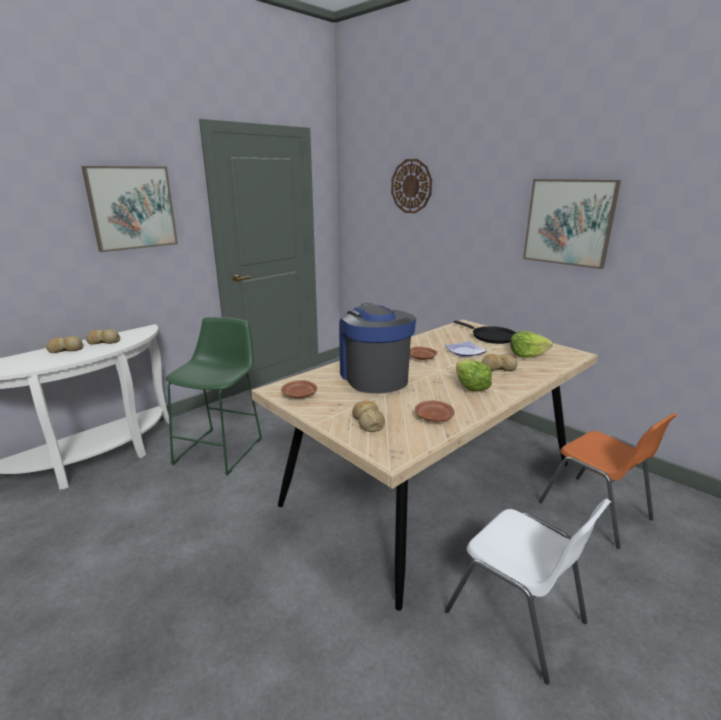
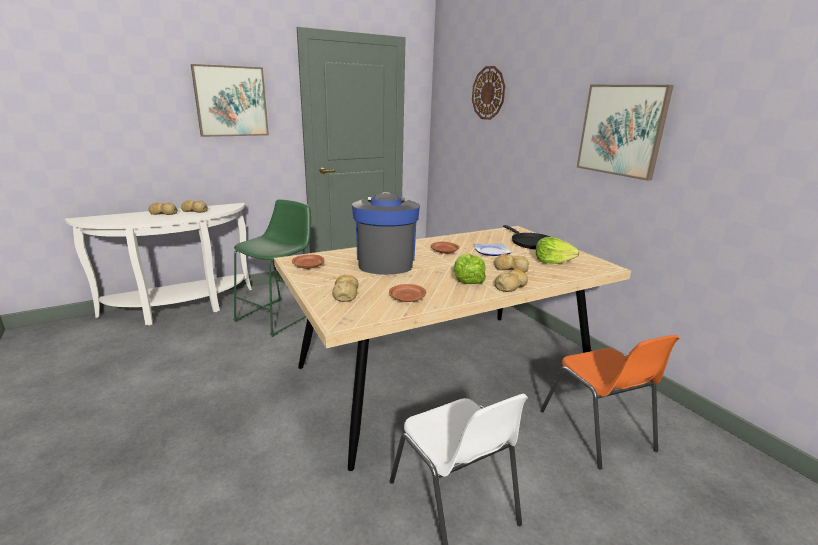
camera: 15 degrees right, 0 degrees up
(515, 387) = (511, 286): none -> bread

